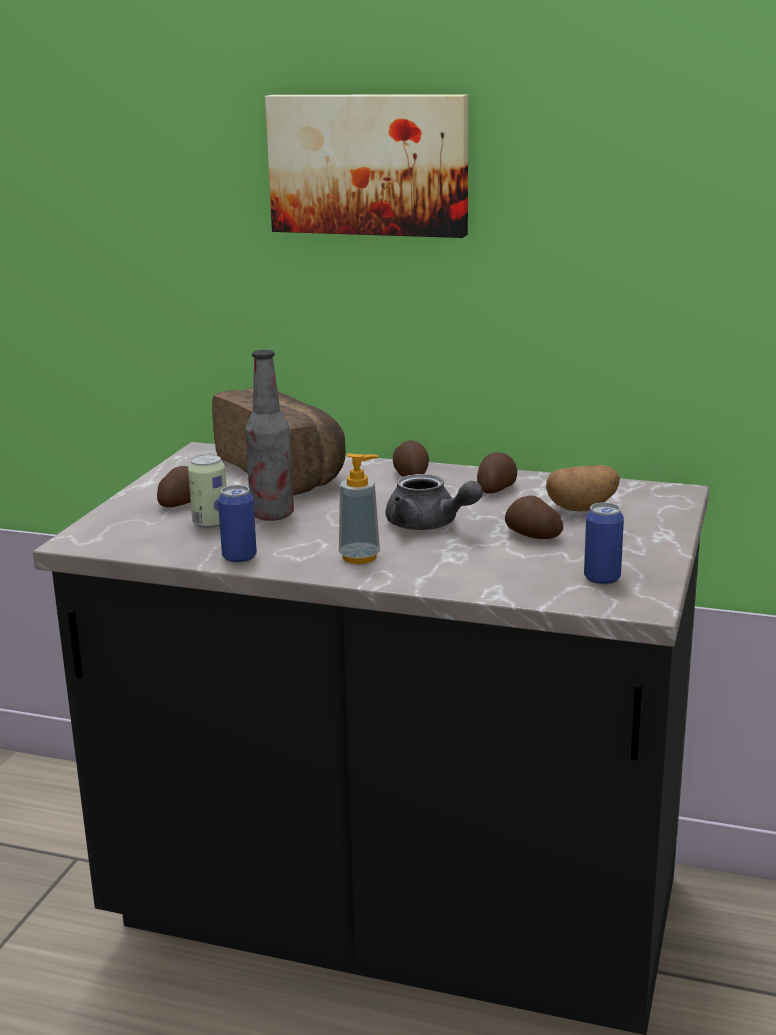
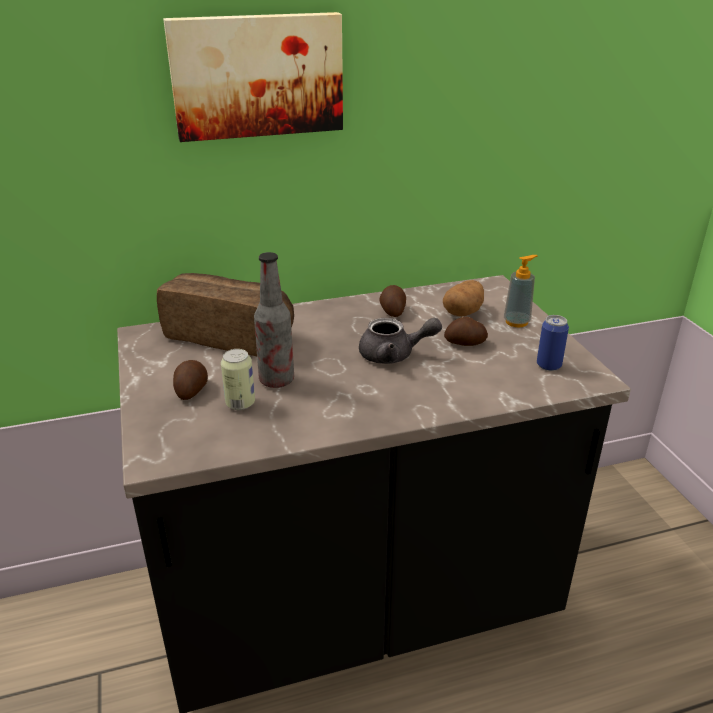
camera: 35 degrees left, 10 degrees up
(239, 557) = (306, 429): can -> none
(359, 557) = (388, 399): soap dispenser -> soap dispenser (516, 322)
(410, 474) = (323, 314): potato -> none

